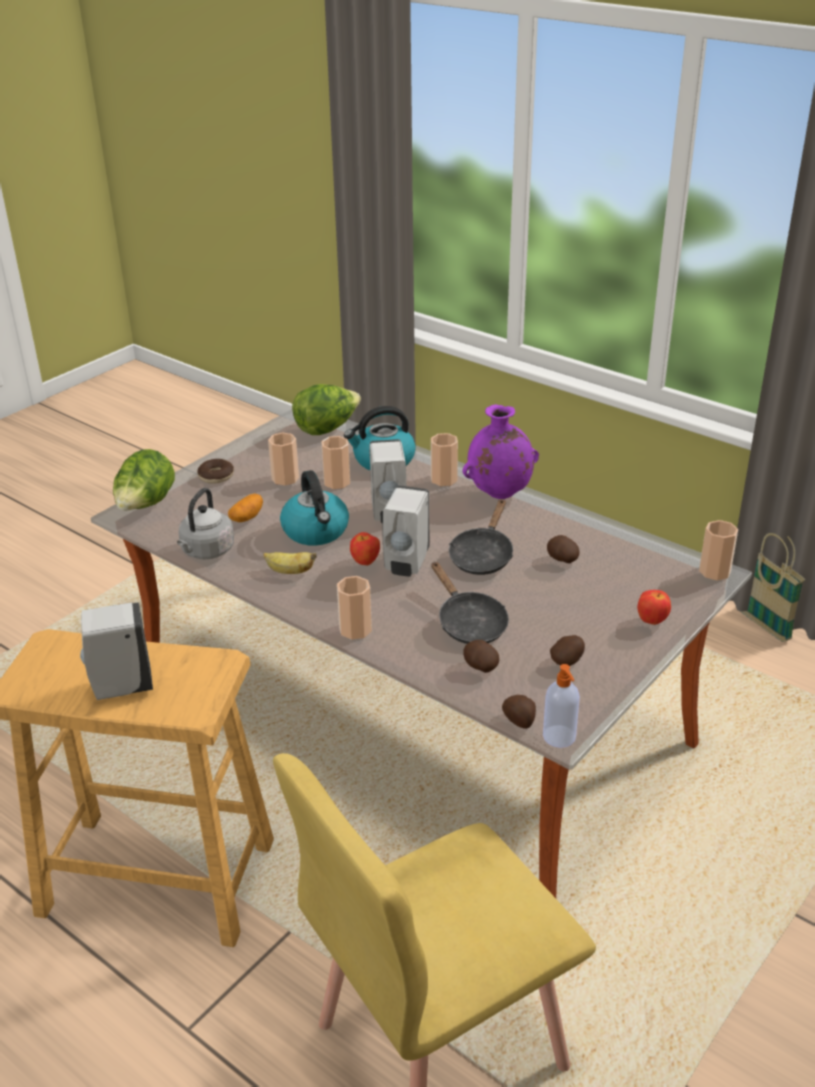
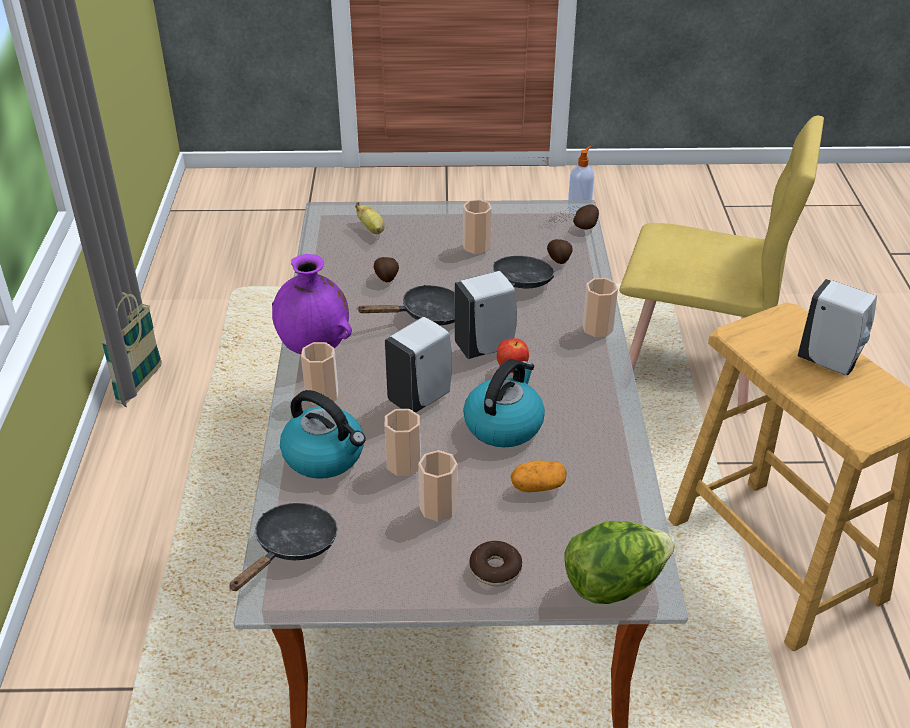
camera: 130 degrees left, 5 degrees up
(206, 551) = (621, 474): grey kettle -> none
(289, 572) = (579, 403): banana -> banana (372, 229)
(327, 428) = (291, 547): lettuce -> black frying pan
(568, 661) = (506, 231): potato -> none
(652, 621) = (419, 217): apple -> none
(714, 571) = (325, 213): cup -> cup (476, 246)

